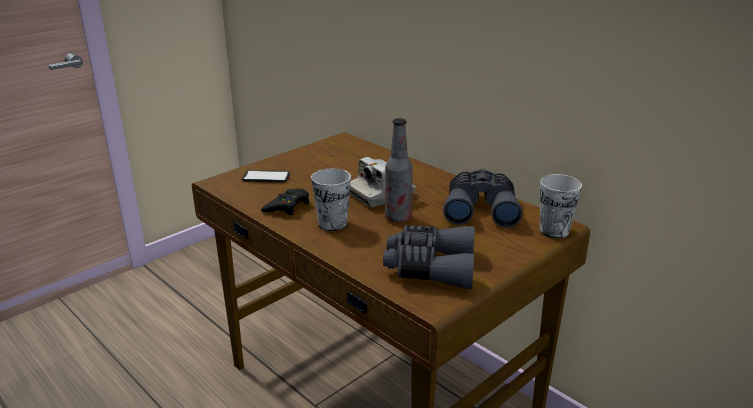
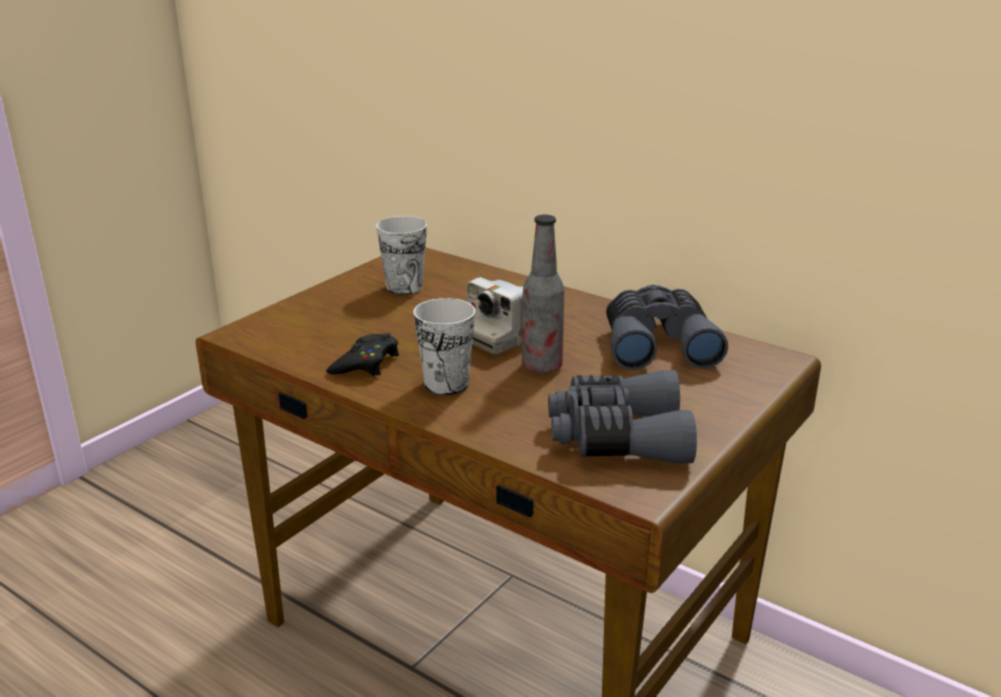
camera: 10 degrees left, 0 degrees up
(266, 177) = (314, 320): phone -> none
(554, 231) = (774, 368): cup -> cup (404, 287)

